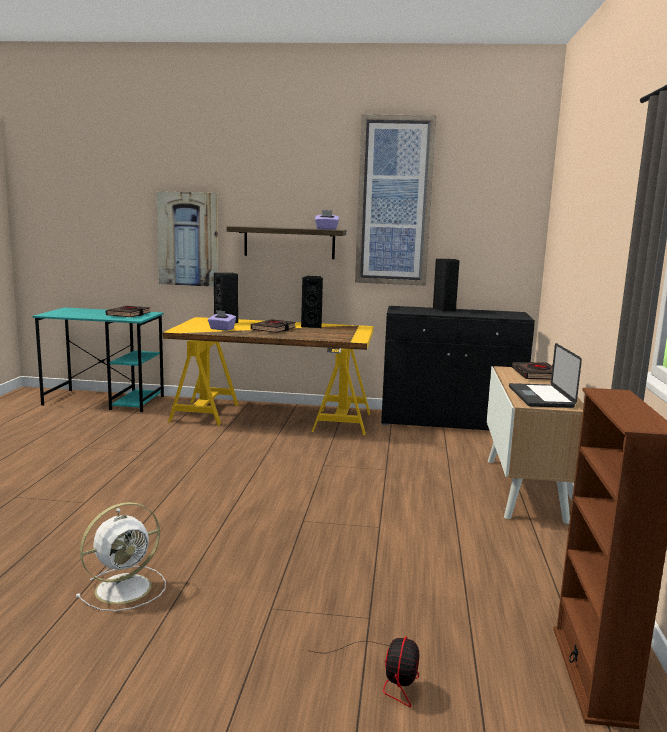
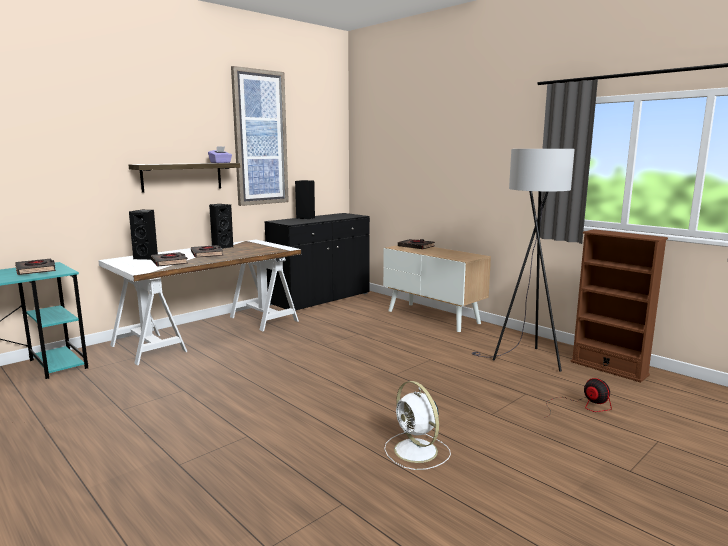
camera: 50 degrees left, 0 degrees up
(126, 588) = (417, 451): white fan -> white fan turned 150 degrees clockwise
(188, 239) = (79, 181): picture -> none
(221, 329) = (169, 262): purple tissue box -> black book
(273, 417) = (210, 332): yellow desk -> white desk
(488, 589) = (524, 360): none -> grey floor lamp
(540, 397) = (456, 255): laptop -> none

